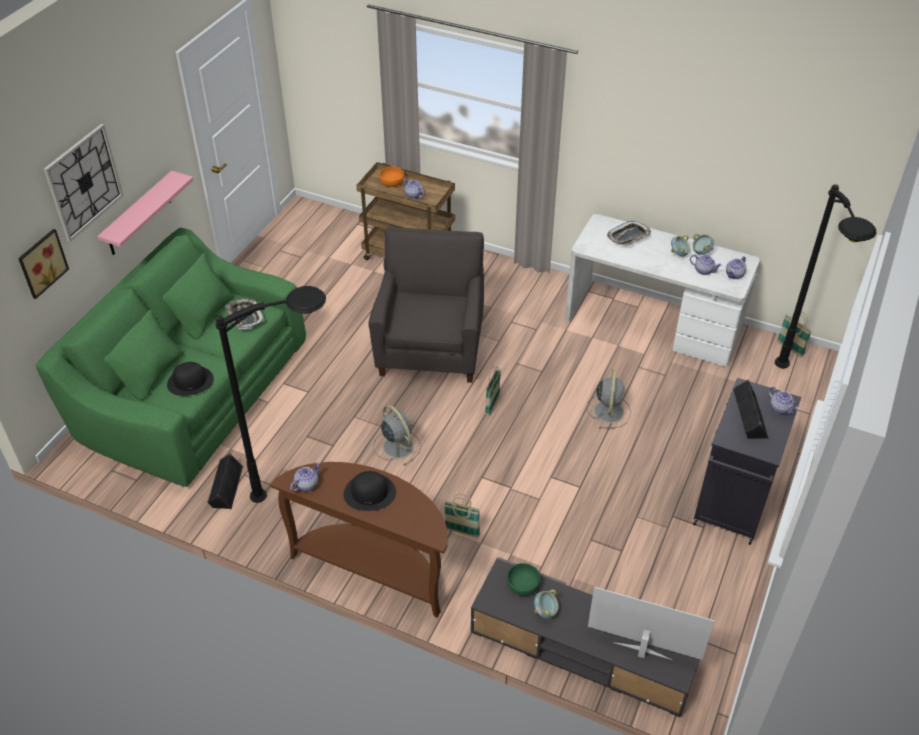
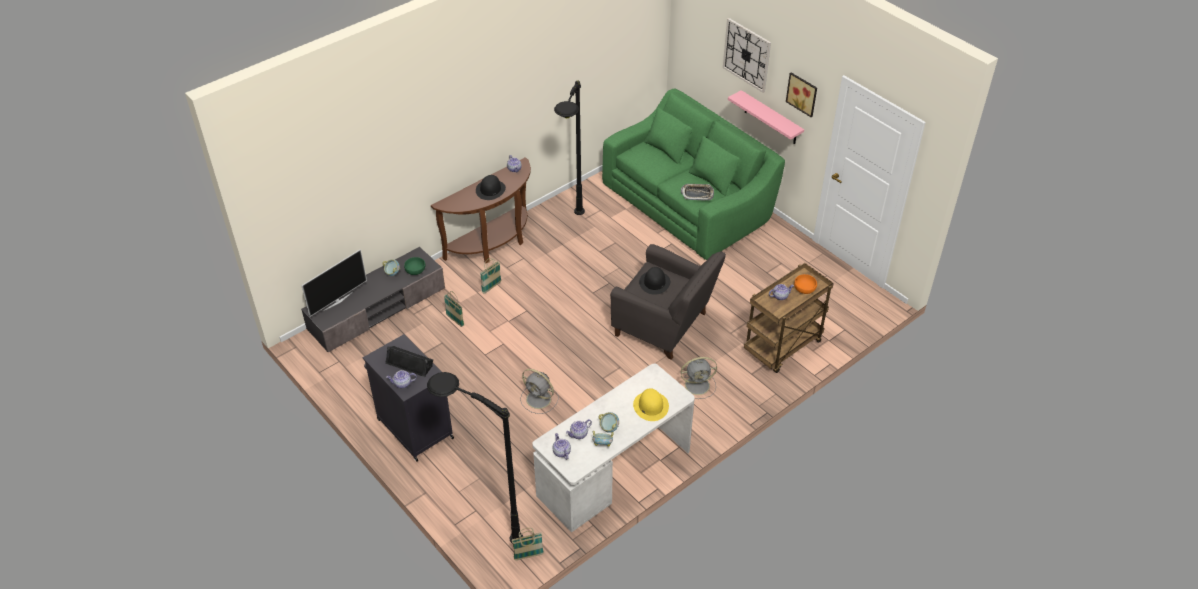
camera: 115 degrees right, 0 degrees up
(41, 262) = (707, 56): picture -> picture (803, 93)
(190, 381) = (647, 160): black hat -> black hat (654, 282)
(225, 486) = (596, 200): black speaker -> none
(397, 446) = (580, 280): grey fan -> grey fan (698, 385)
(492, 404) = (586, 338): basket -> basket (455, 320)
(628, 236) = (650, 406): tray -> yellow hat

